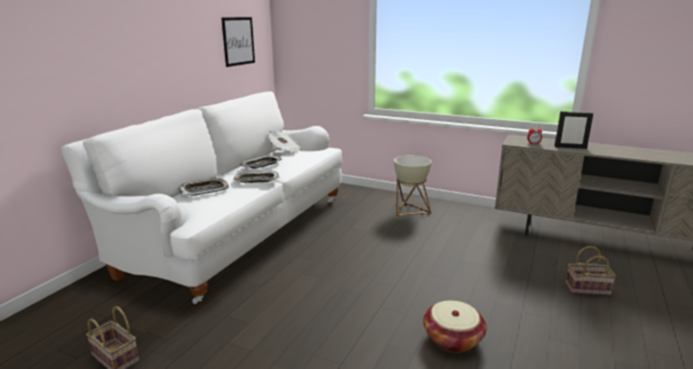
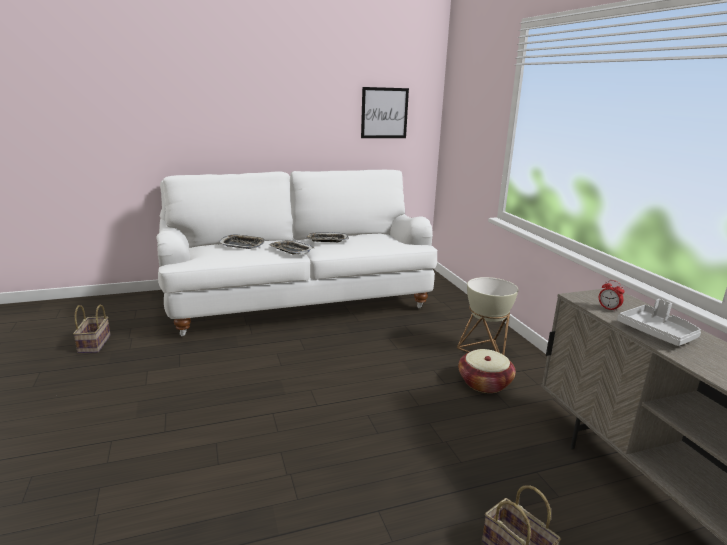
camera: 45 degrees right, 0 degrees up
(284, 150) = (376, 235): newspaper -> none
(452, 339) = (266, 478): basket -> basket (484, 383)
(570, 147) = (657, 333): picture frame -> grey tray

